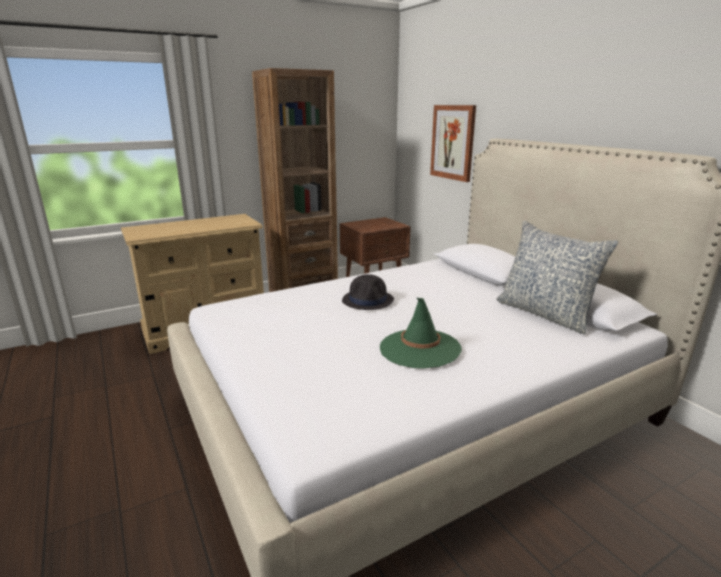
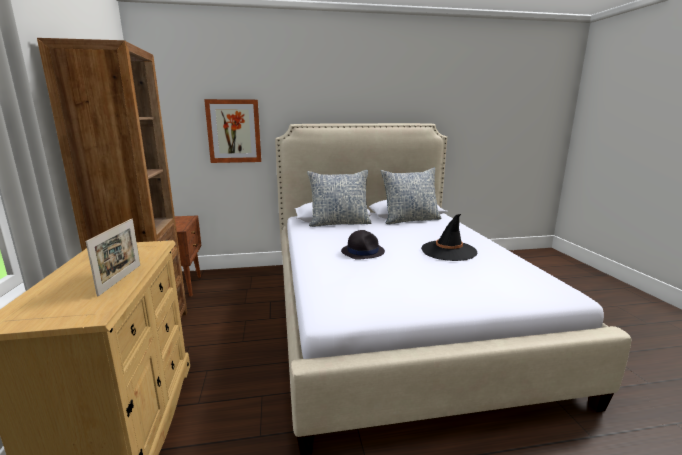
camera: 70 degrees left, 5 degrees down
(185, 230) = (120, 279): none -> picture frame
(419, 348) = (448, 251): green hat -> black hat
(464, 277) = (339, 223): none -> pillow

